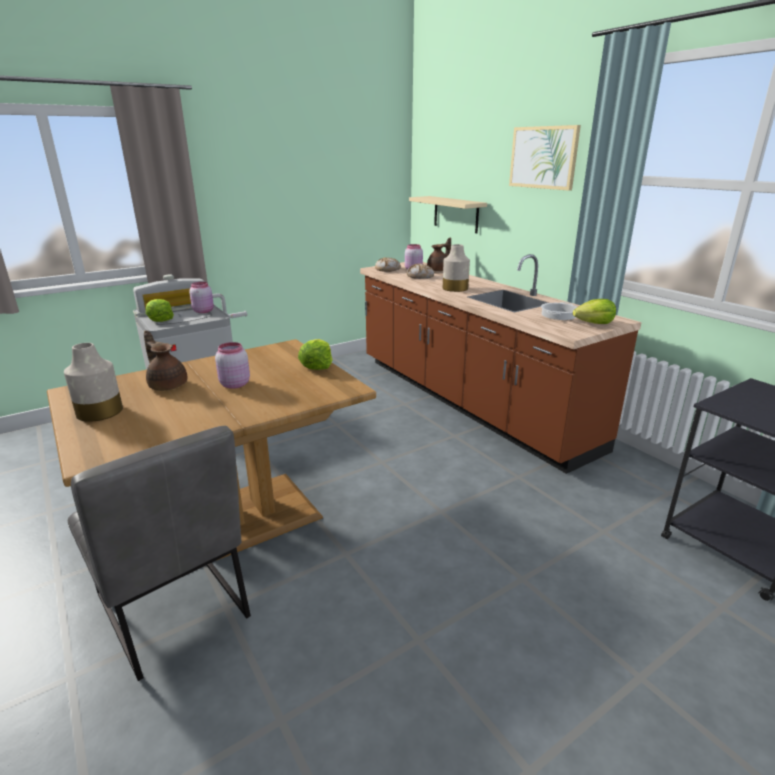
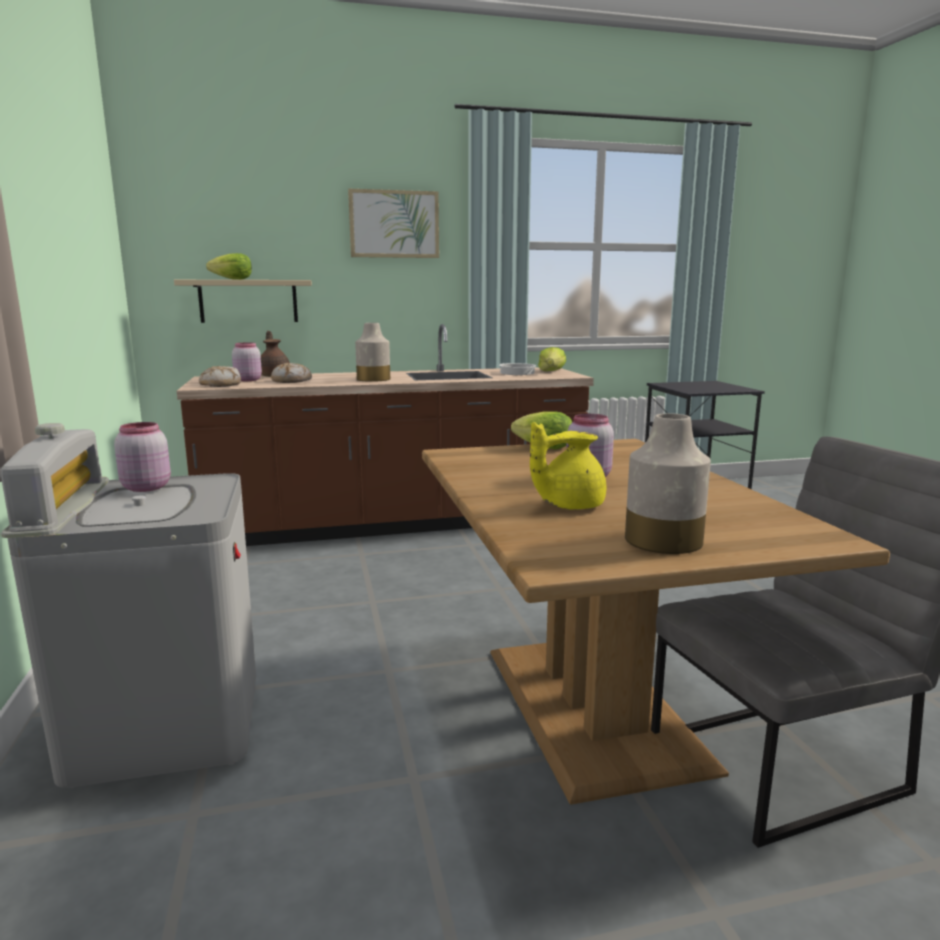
camera: 70 degrees left, 10 degrees down
(160, 319) = (136, 516): lettuce -> lettuce (232, 279)
(167, 385) = (568, 505): brown teapot -> yellow teapot

